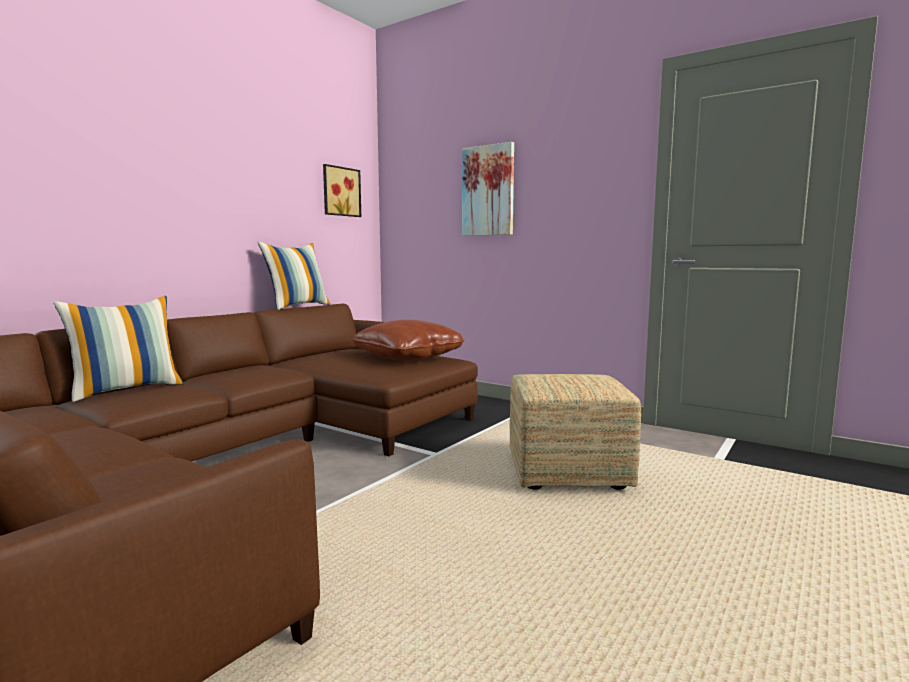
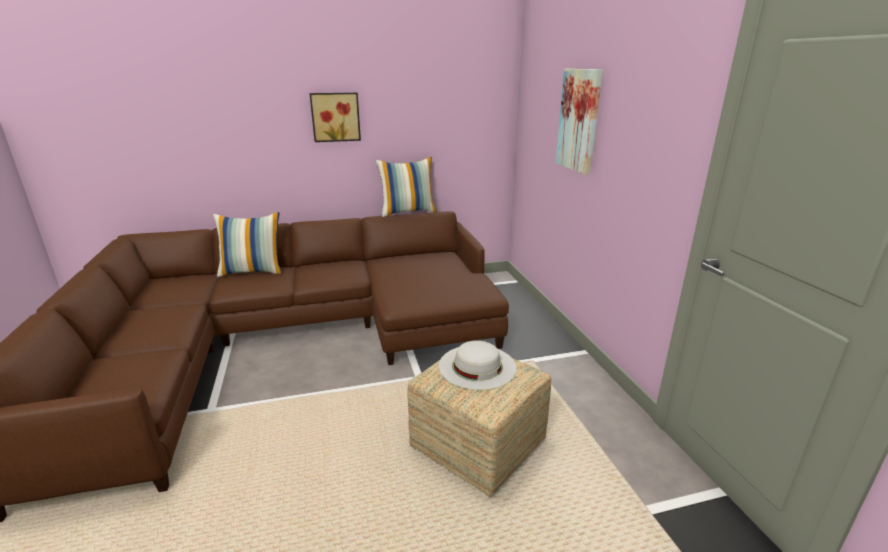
camera: 40 degrees right, 15 degrees up
(340, 191) = (468, 105): picture -> picture (335, 117)
(408, 357) = (455, 281): brown pillow -> none
(559, 378) = (477, 366): none -> white hat

